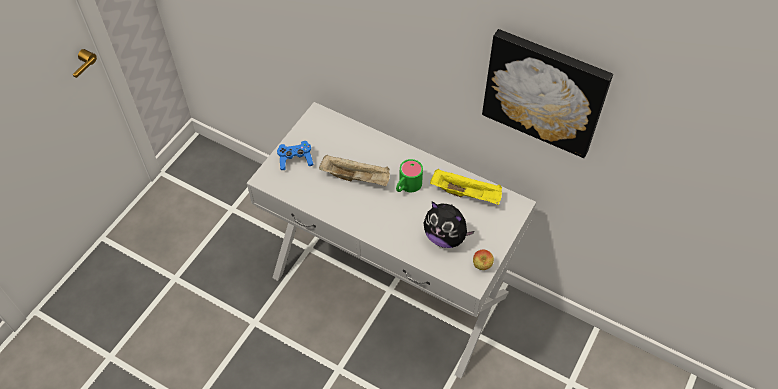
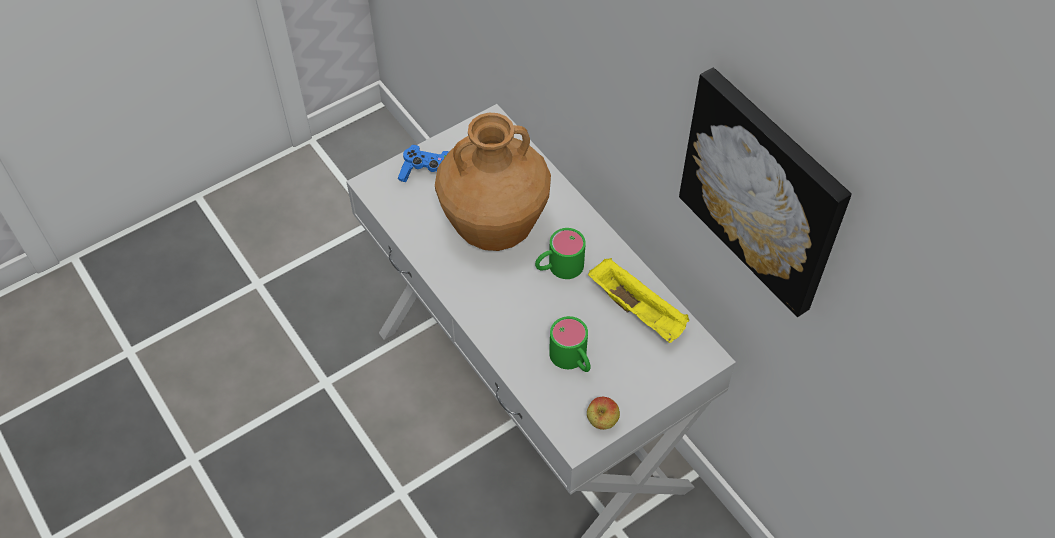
camera: 25 degrees right, 0 degrees up
(356, 177) = (495, 229): beige tray -> brown vase
(445, 237) = (572, 360): plush toy -> green mug

